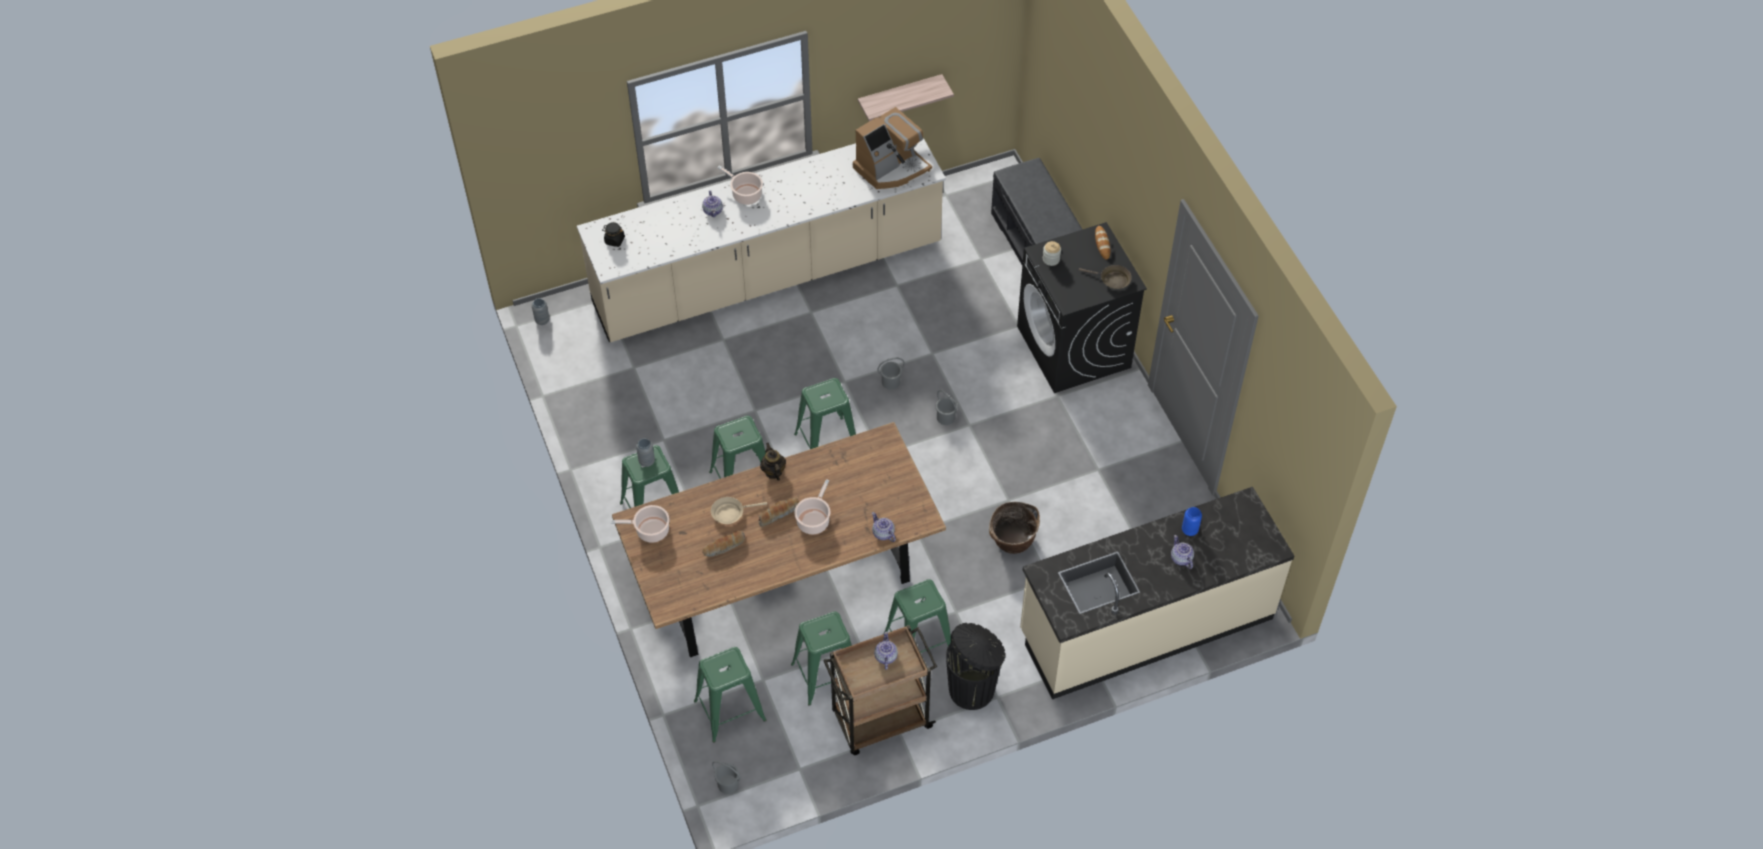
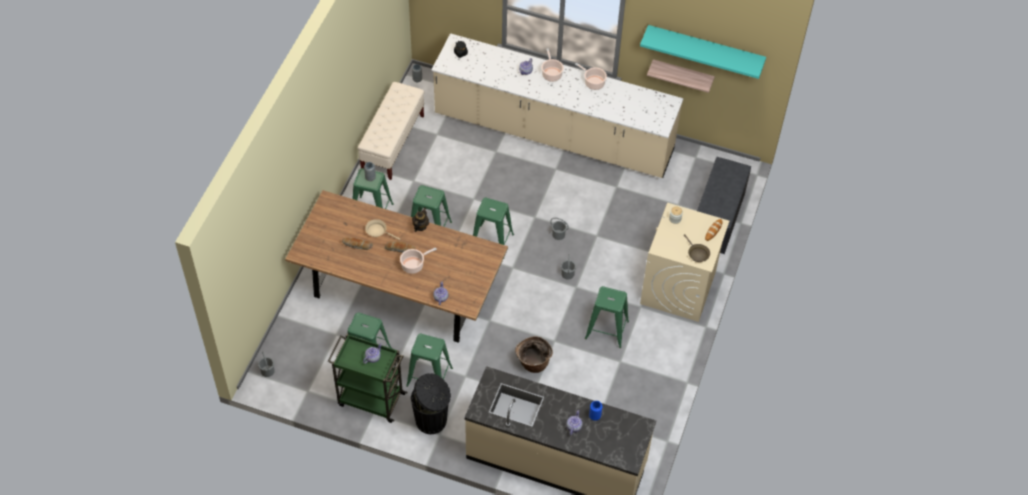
camera: 40 degrees right, 0 degrees up
(592, 414) = (393, 143): none -> beige bench
(650, 530) = (331, 211): cooking pot -> cooking pot (593, 82)
(730, 710) = (305, 337): green stool -> green stool (607, 330)
(880, 720) = (370, 399): brown cart -> green cart
(891, 168) = (644, 112): coffee machine -> none
(924, 43) = (705, 48): none -> turquoise shelf
(1074, 347) = (678, 288): black washing machine -> beige washing machine

